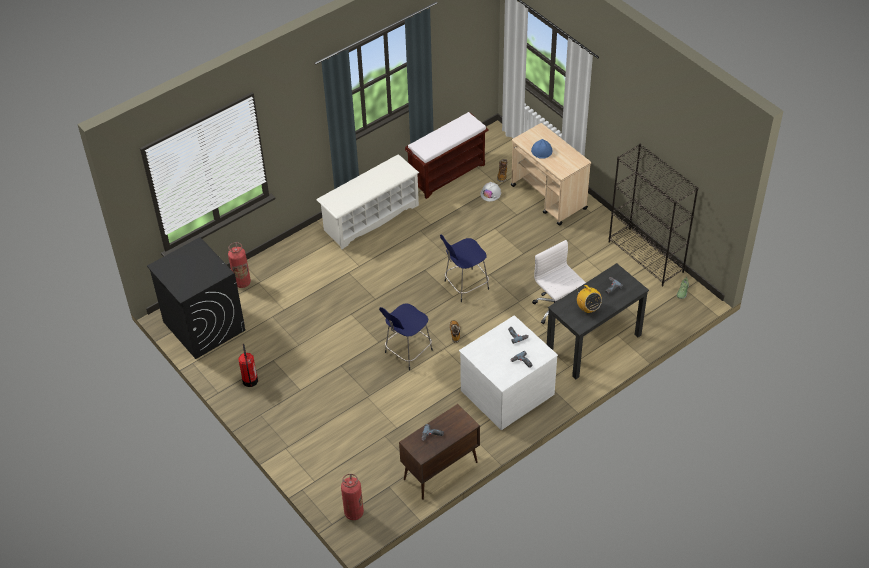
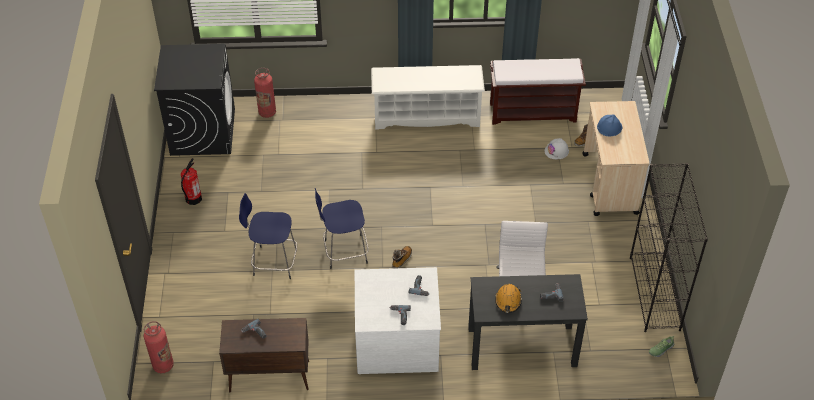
camera: 35 degrees right, 0 degrees up
(465, 286) = (452, 222): blue stool -> blue stool (273, 262)
(588, 308) = (508, 301): radio -> orange hard hat

